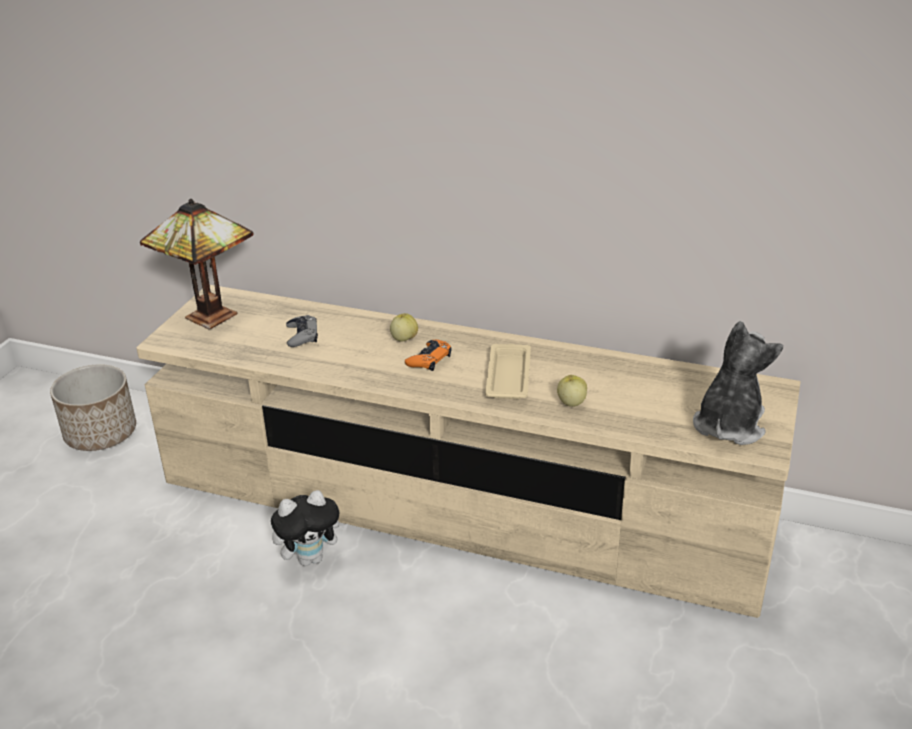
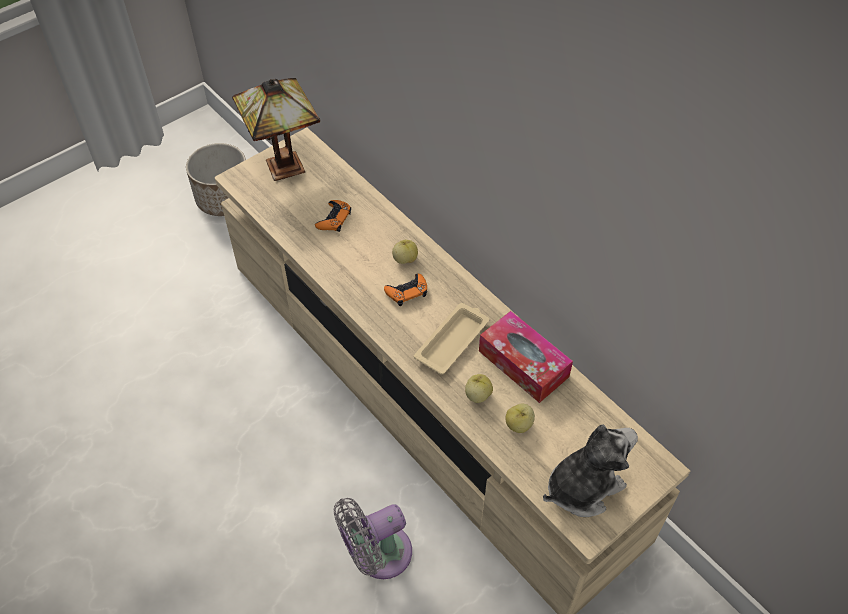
camera: 30 degrees right, 20 degrees up
(302, 335) = (334, 219): grey game controller -> orange game controller
(311, 558) = (290, 386): plush toy -> none
(530, 656) = (377, 554): none -> grey fan
(589, 367) = (523, 364): none -> tissue box
(630, 408) = (519, 425): none -> apple

